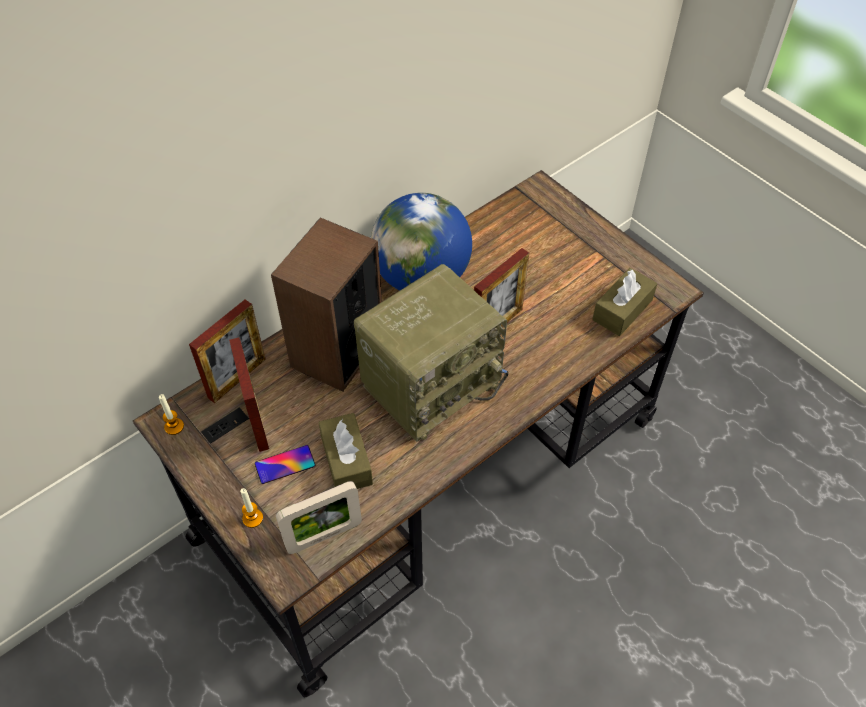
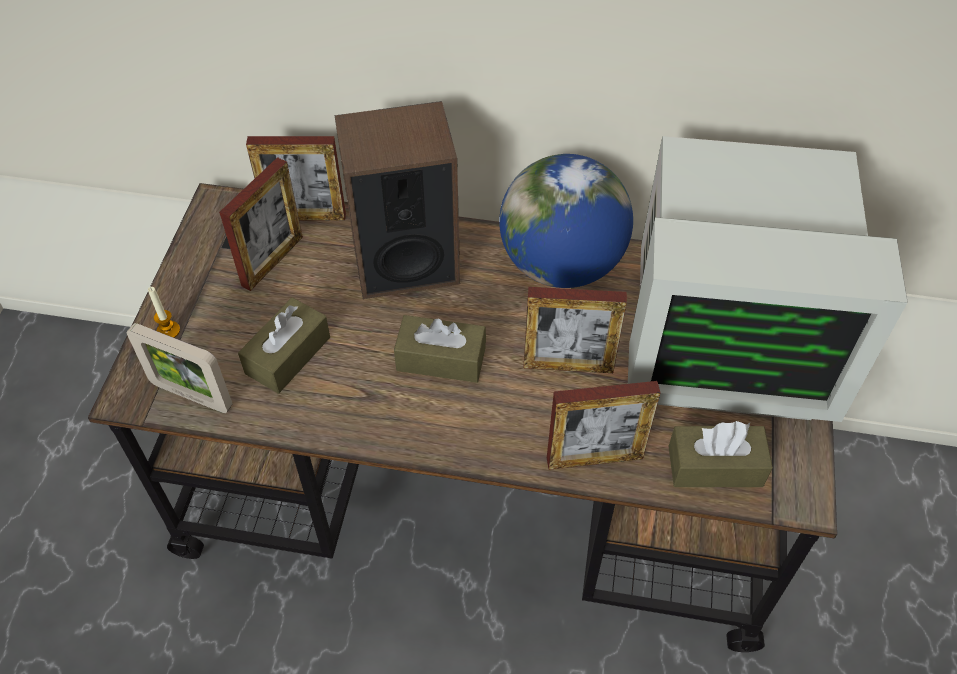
camera: 50 degrees right, 0 degrees up
(174, 426) = (216, 212): candle -> none
(285, 464) = (243, 314): phone -> none
(431, 382) = (441, 359): radio -> brown tissue box
(548, 248) = (723, 342): none -> monitor
(570, 357) = (594, 458): none -> picture frame

